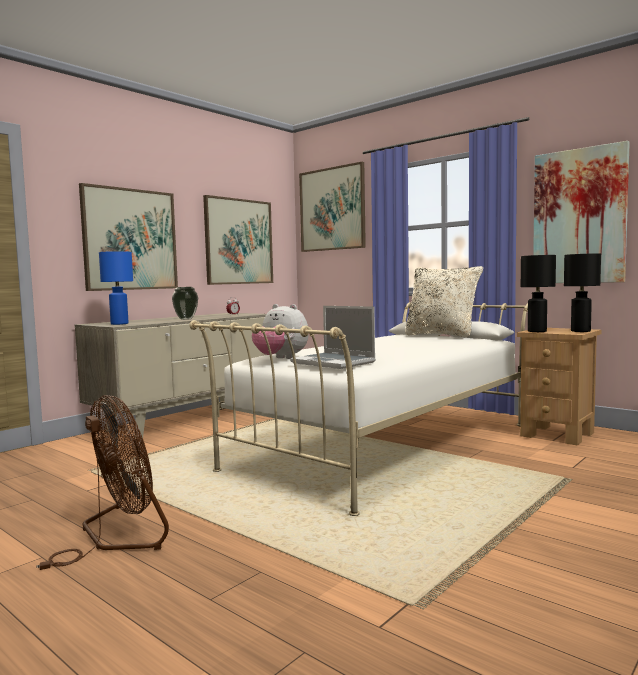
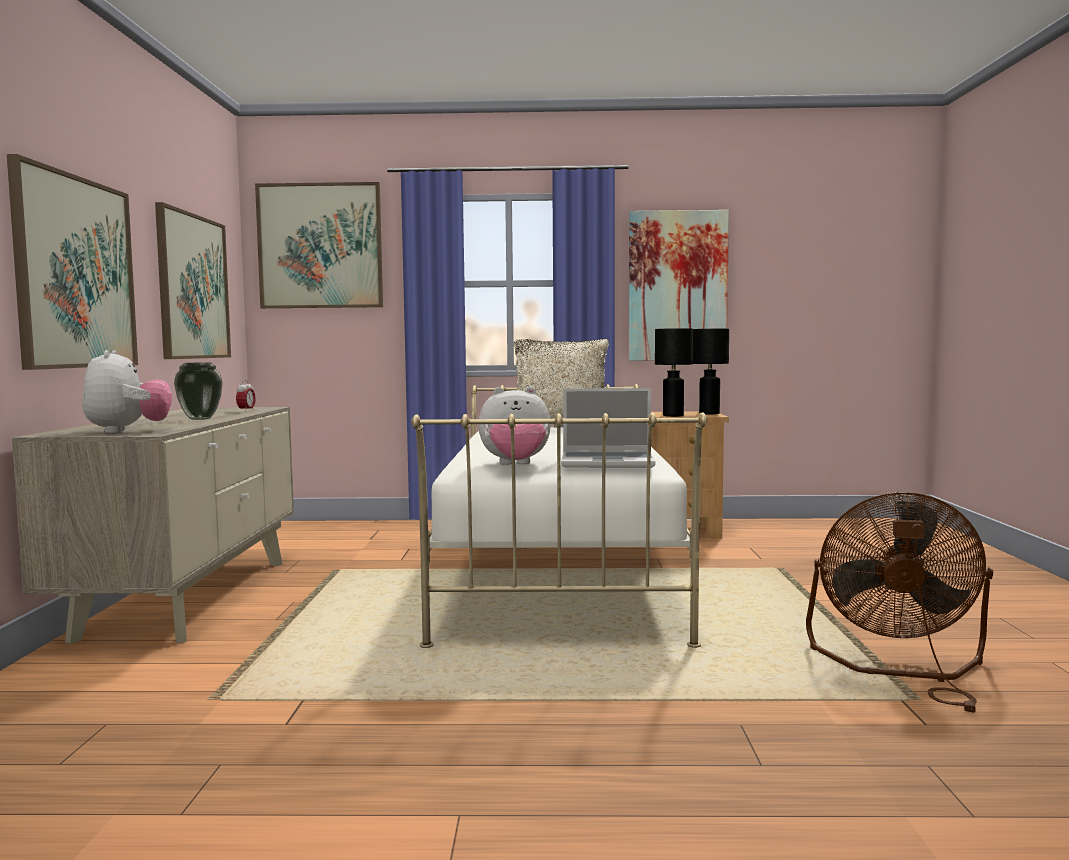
camera: 40 degrees left, 0 degrees up
(112, 535) = (486, 756): brown fan -> brown fan (907, 669)
(119, 324) = (127, 431): blue table lamp -> plush toy

